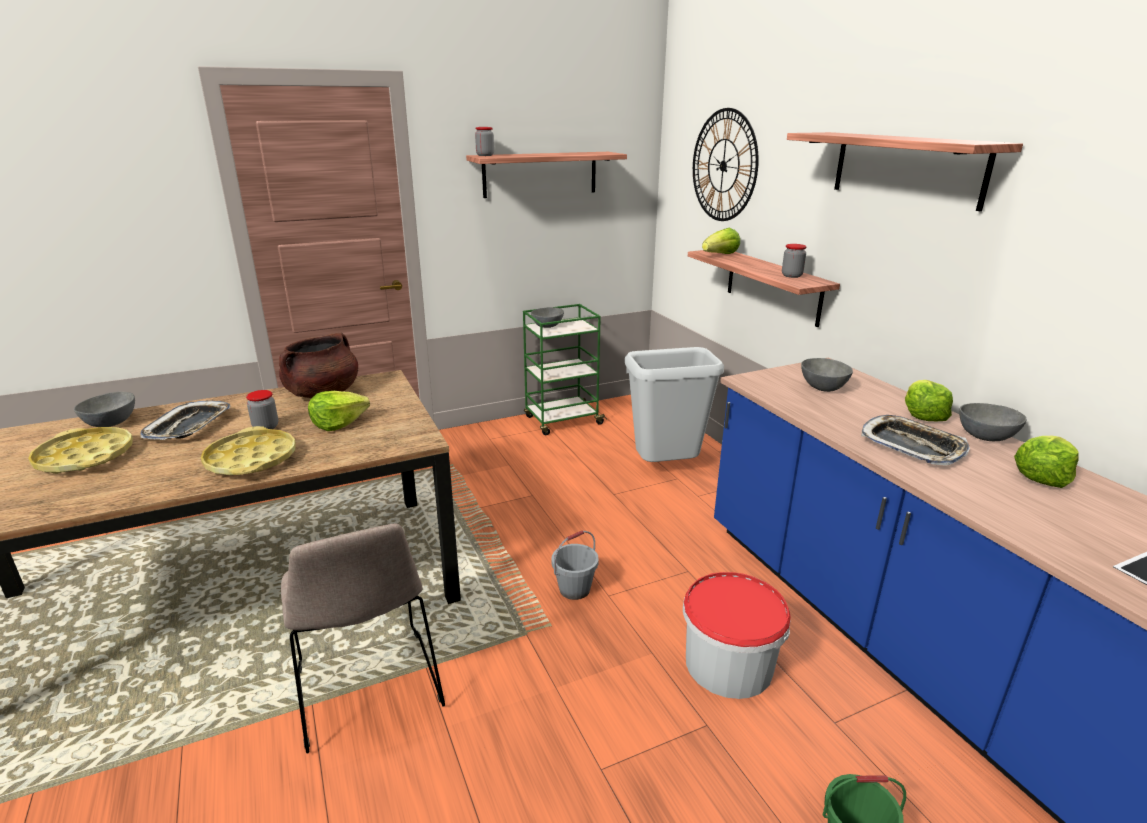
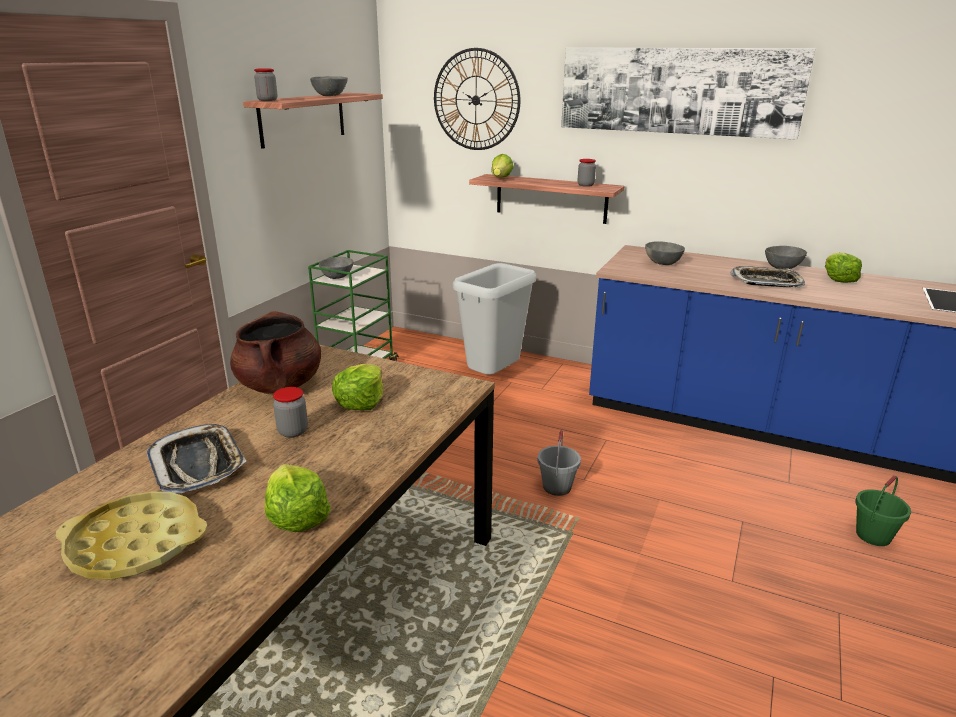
camera: 40 degrees left, 0 degrees up
(112, 423) = (76, 502): grey bowl -> grey bowl (330, 95)
(251, 460) = (349, 460): yellow tray -> none
(369, 691) = (526, 639): beige chair -> none
(729, 664) = (705, 482): bucket -> none
(907, 168) = (677, 91): shelf -> picture
(922, 415) = (736, 264): lettuce -> lettuce (296, 516)

